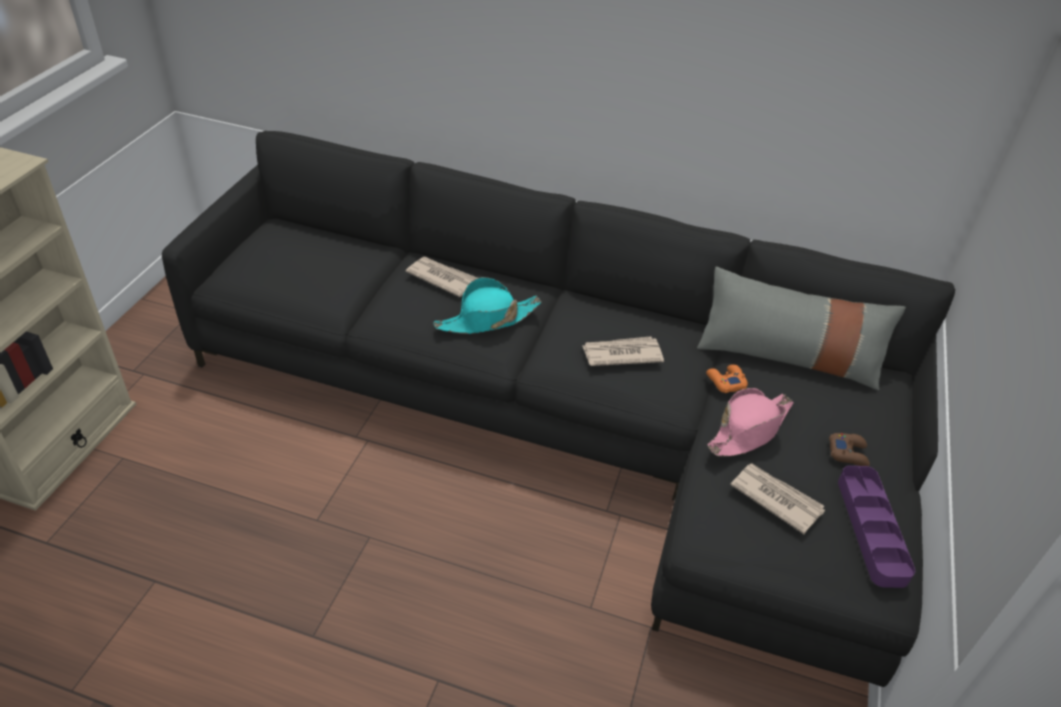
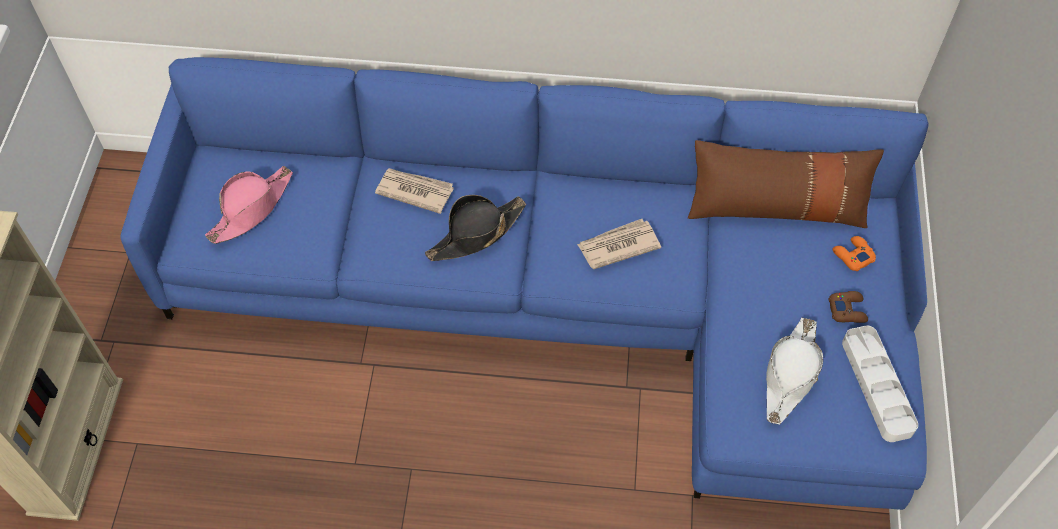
camera: 10 degrees left, 15 degrees up
(487, 319) = (476, 234): turquoise hat -> black hat
(575, 426) = (574, 299): black sofa -> blue sofa
(725, 381) = (723, 253): orange game controller -> orange game controller (852, 256)
(749, 430) = (754, 305): pink hat -> pink hat (251, 208)
(775, 498) = (790, 375): newspaper -> white hat
(788, 356) = (776, 207): grey pillow -> brown pillow
(871, 529) = (877, 386): purple tray -> white tray

